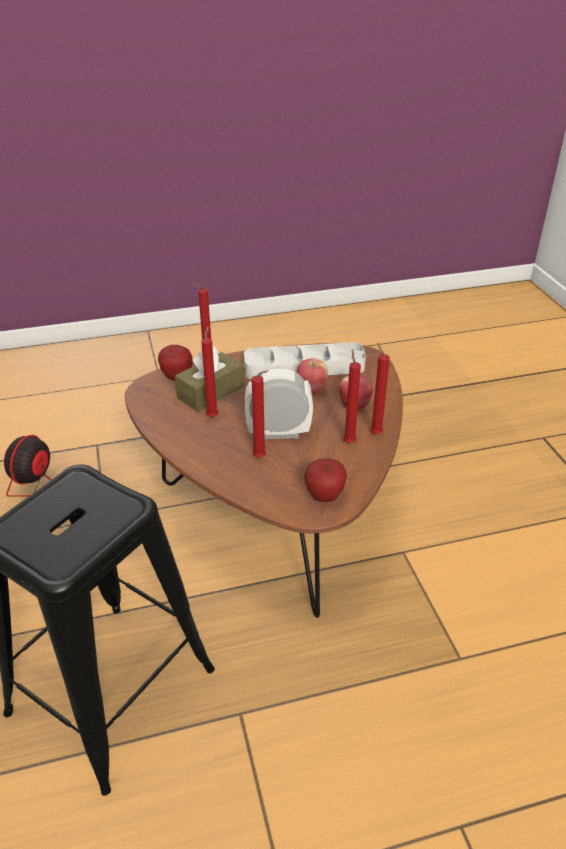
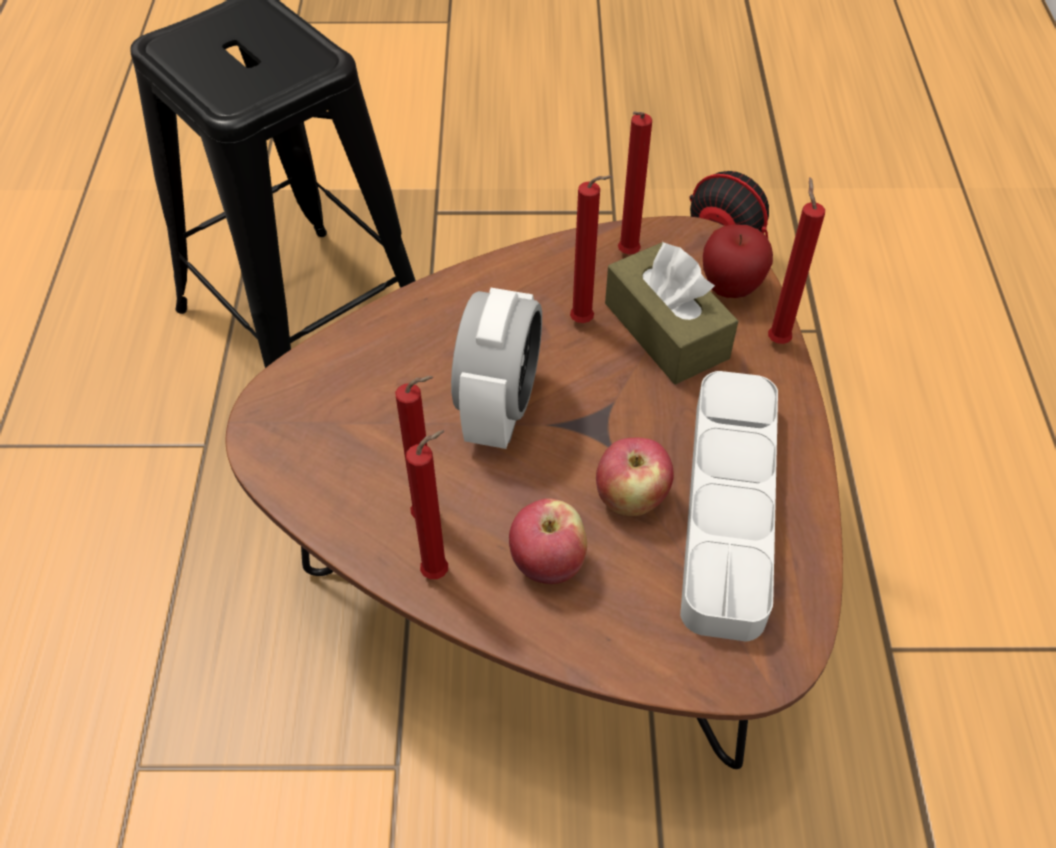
camera: 105 degrees right, 15 degrees up
(261, 458) = (435, 369): red candle -> red candle (626, 255)
(324, 496) = (295, 435): apple -> none

